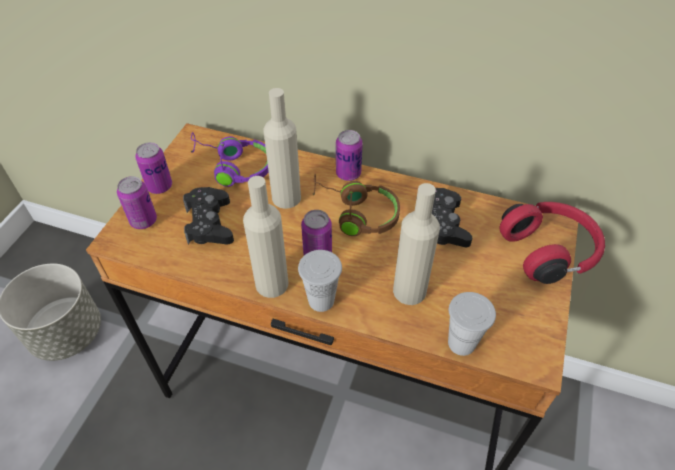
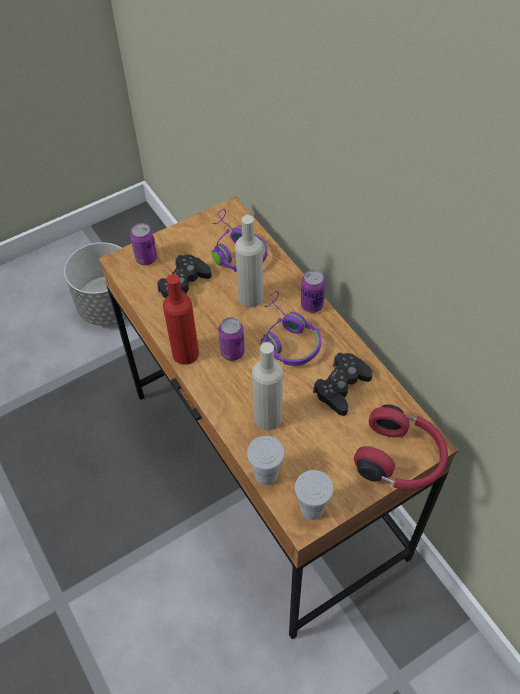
camera: 40 degrees right, 5 degrees up
(159, 186) = (176, 238): can -> none
(272, 284) = (185, 353): beige bottle -> red bottle
(321, 300) = (205, 385): white cup -> white cup (312, 509)
(355, 213) = (286, 338): brown headphones -> purple headphones

